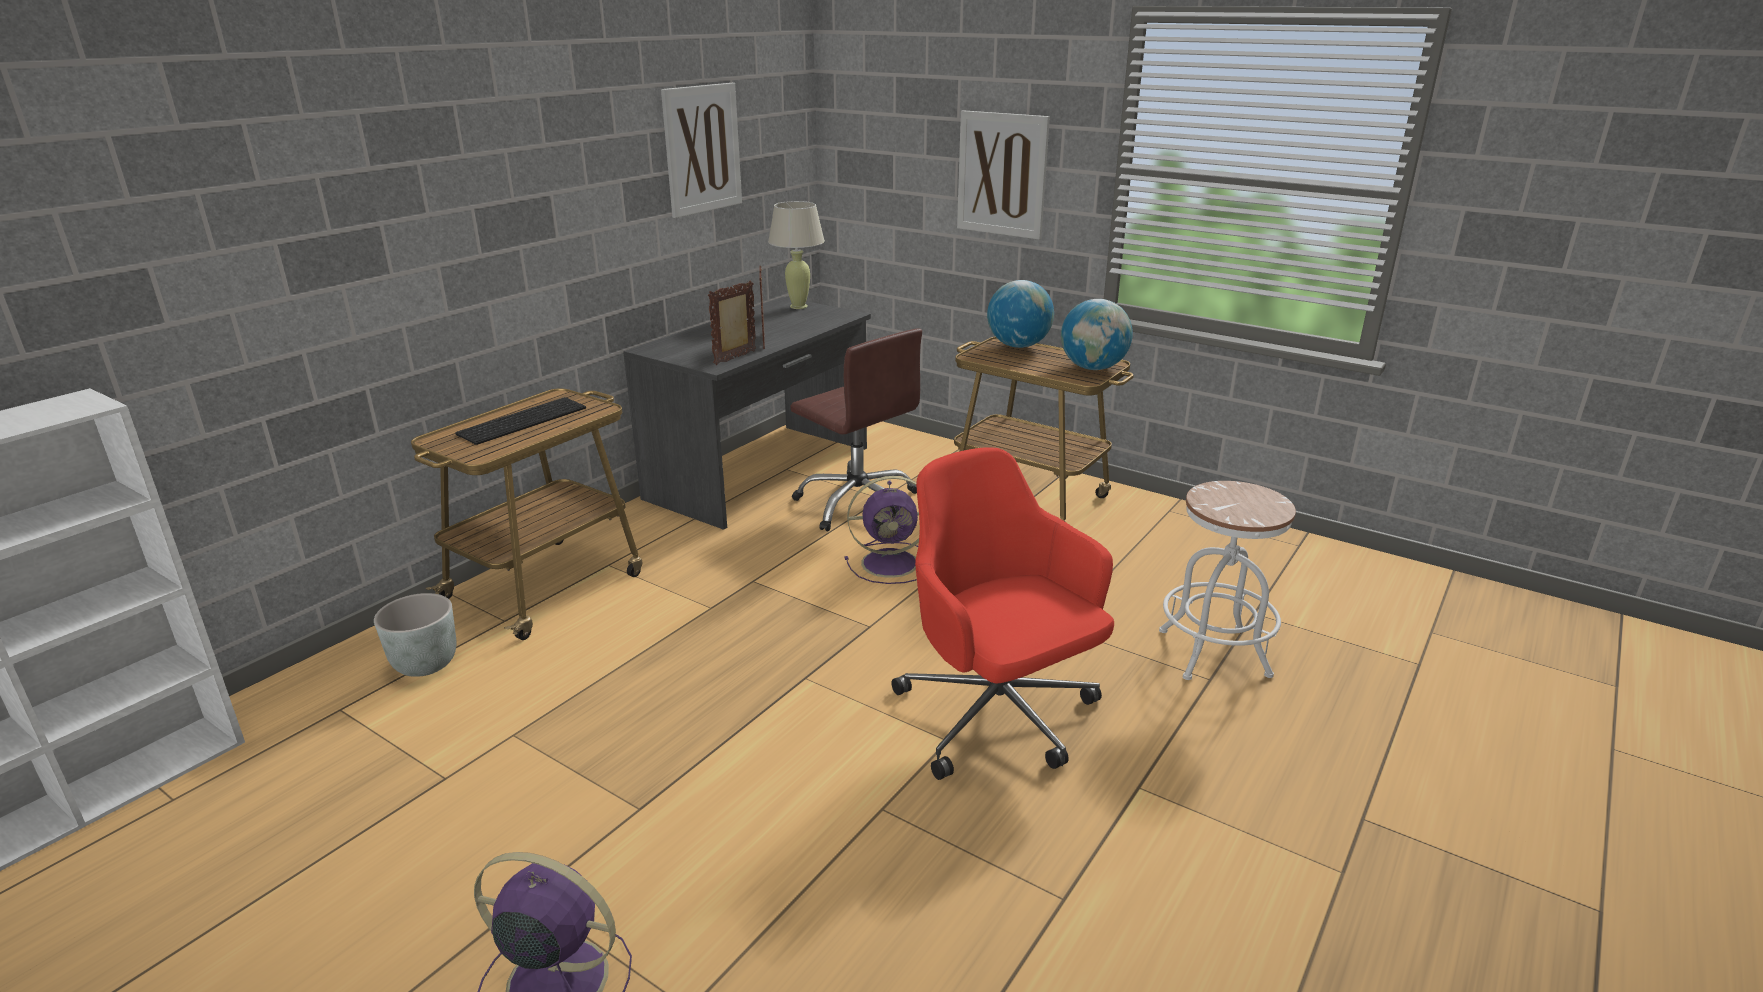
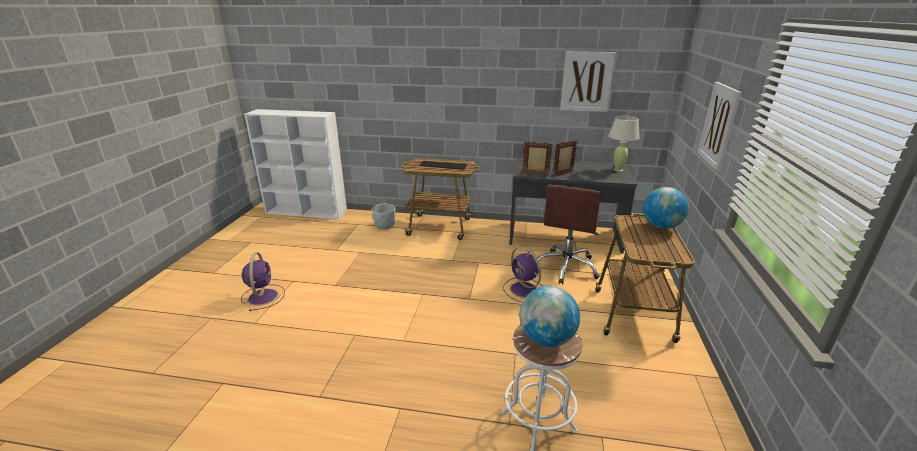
camera: 65 degrees right, 0 degrees up
(998, 717) = (427, 351): red office chair -> none
(1093, 368) = (663, 253): globe -> globe (546, 339)

